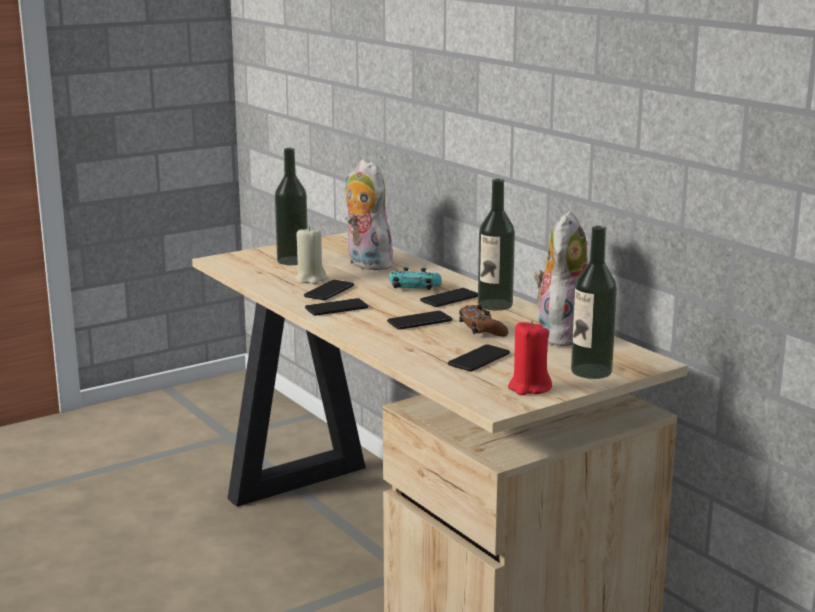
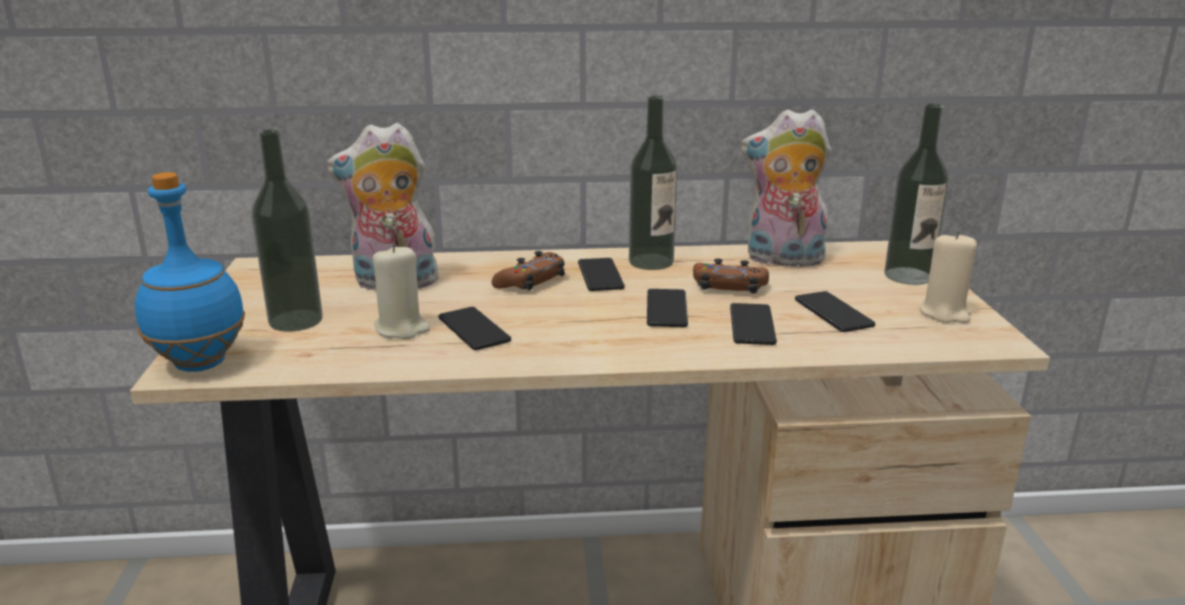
camera: 60 degrees left, 5 degrees up
(227, 260) = (201, 363): none -> blue bottle
(336, 308) = (554, 342): phone -> phone (752, 325)
(414, 287) = (530, 281): turquoise game controller -> brown game controller
(529, 388) = (945, 313): red candle -> beige candle
(560, 334) = (782, 260): plush toy -> plush toy turned 45 degrees counterclockwise

